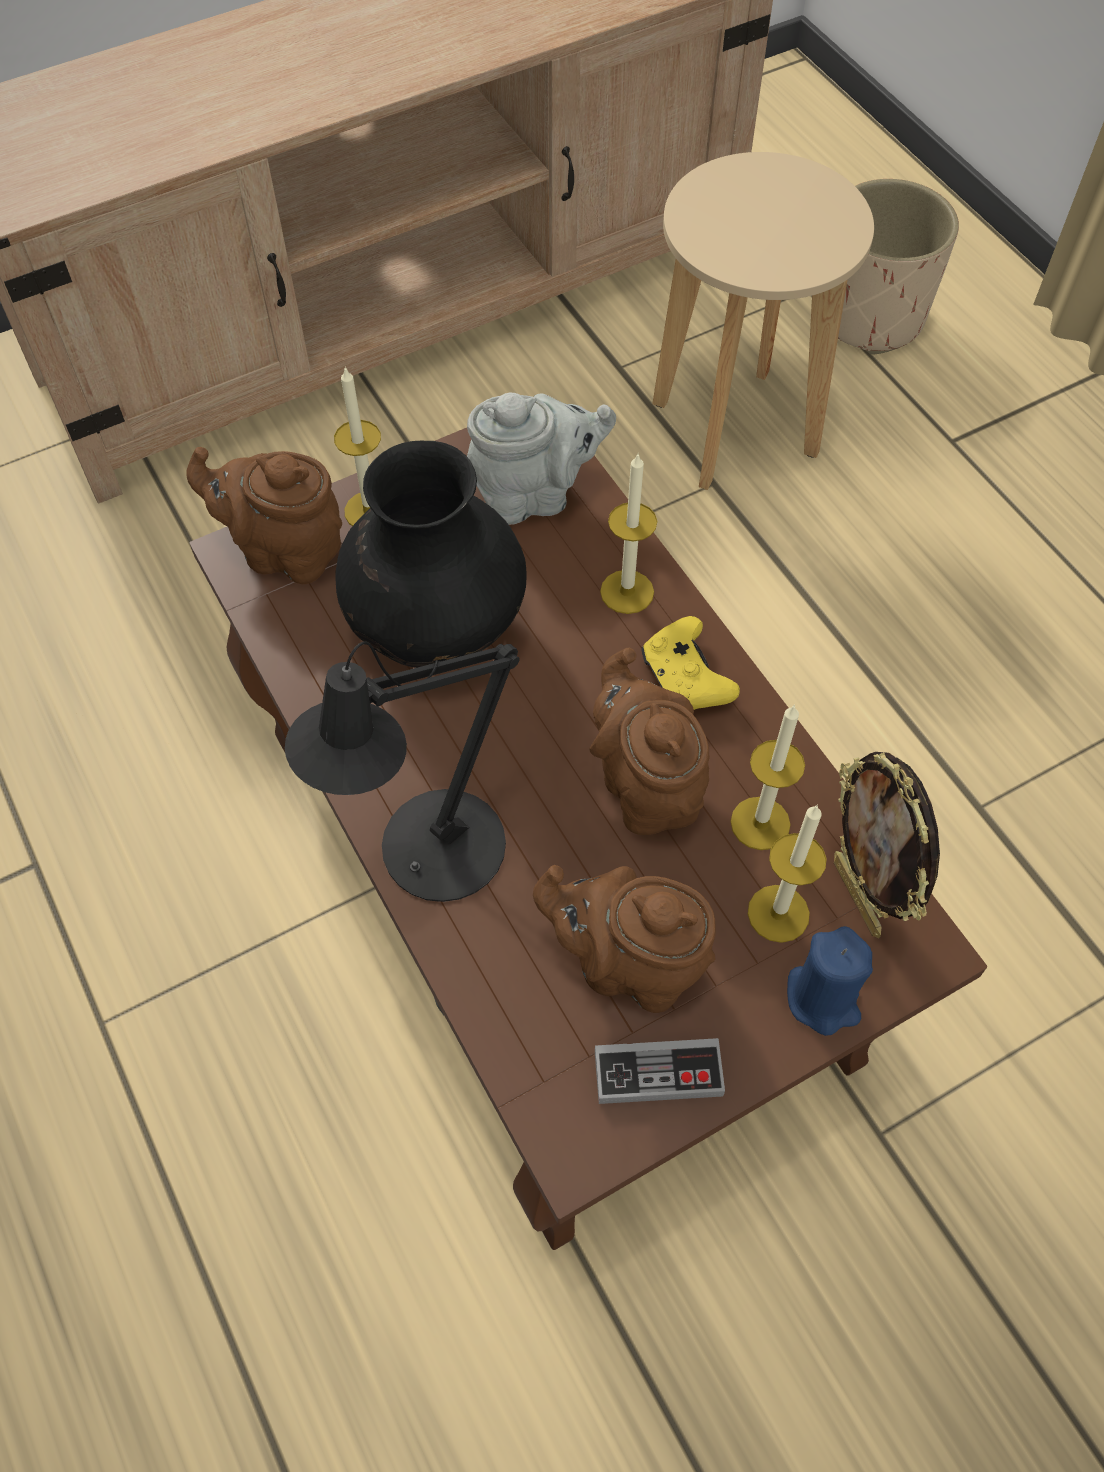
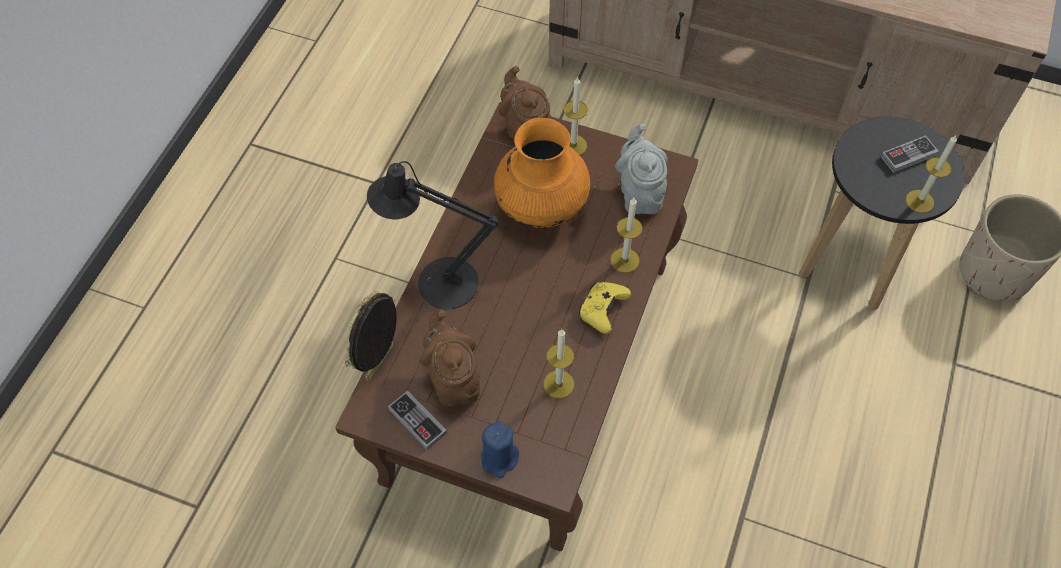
camera: 50 degrees right, 0 degrees up
(437, 626) = (541, 208): black vase -> orange vase
(534, 495) = (639, 193): grey teapot -> grey teapot turned 135 degrees counterclockwise
(646, 786) = (537, 332): brown teapot -> none
(735, 429) = (851, 264): beige stool -> black stool
(763, 199) = (908, 156): none -> game controller
(778, 913) = (523, 418): candle -> candle (919, 201)
(859, 897) = (557, 442): picture frame -> picture frame (381, 364)

